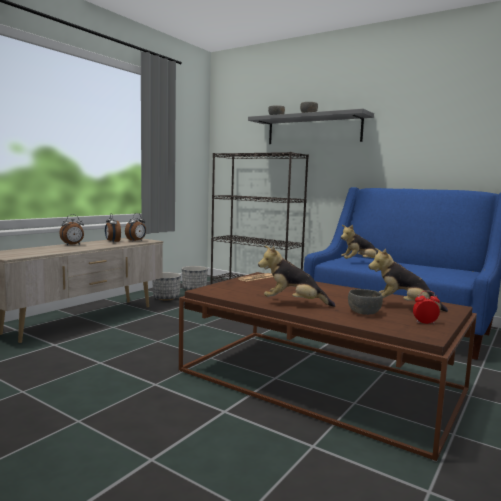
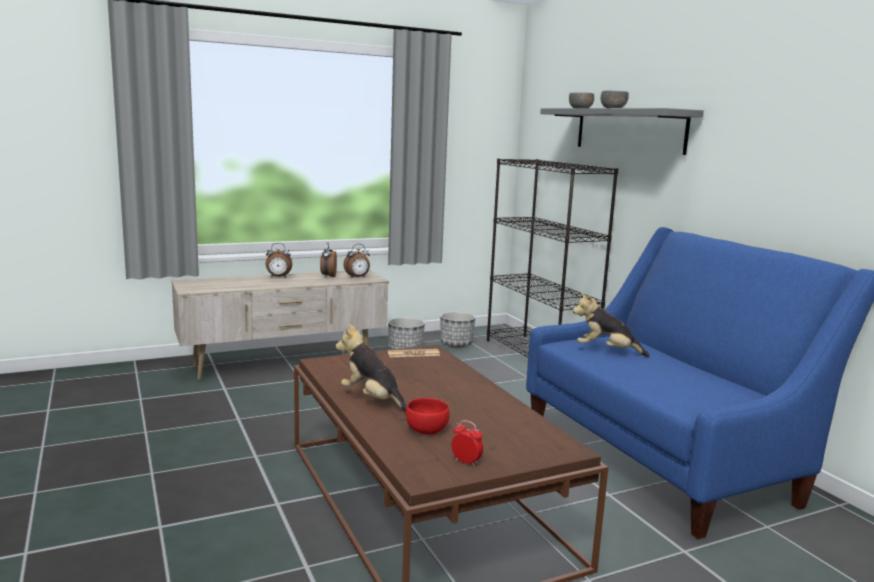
camera: 30 degrees right, 5 degrees up
(364, 312) = (427, 430): grey bowl -> red bowl
(403, 307) = (496, 434): plush toy -> none

